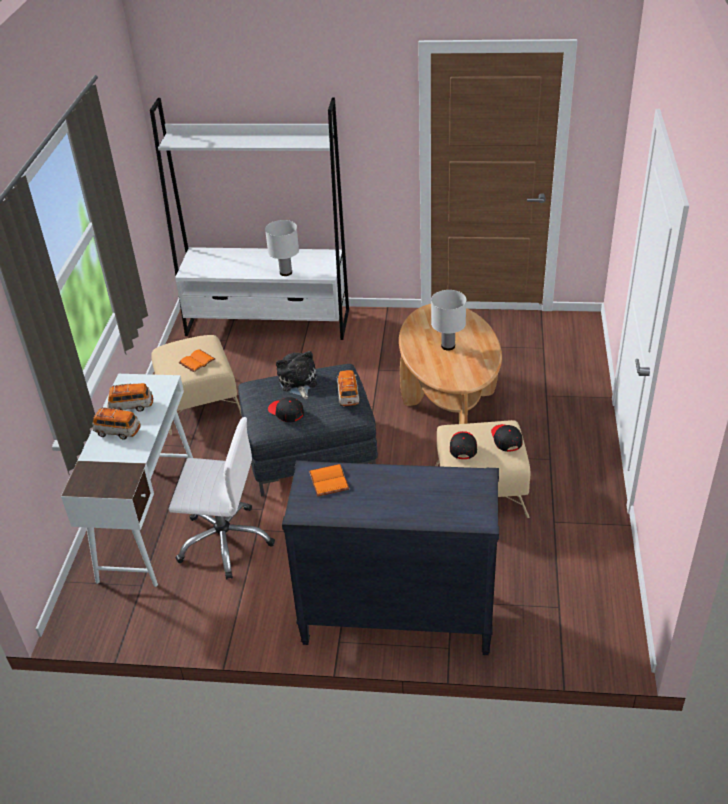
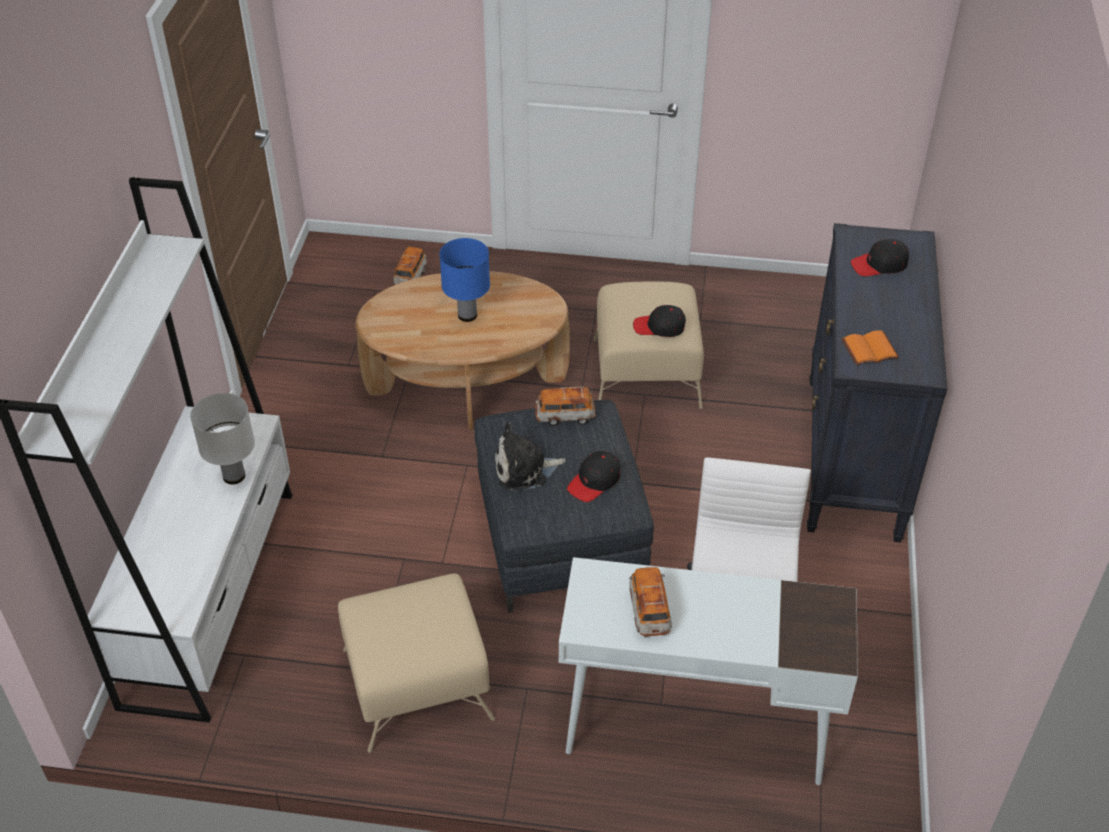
camera: 90 degrees left, 5 degrees up
(118, 432) = (711, 622): toy car -> toy car (411, 277)
(197, 361) = (426, 611): orange book -> none
(448, 346) = (467, 315): white table lamp -> blue table lamp
(506, 439) = (648, 291): black cap -> black cap (879, 265)

